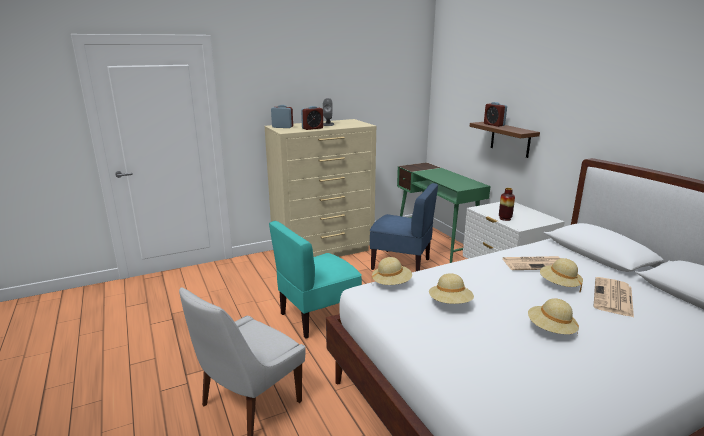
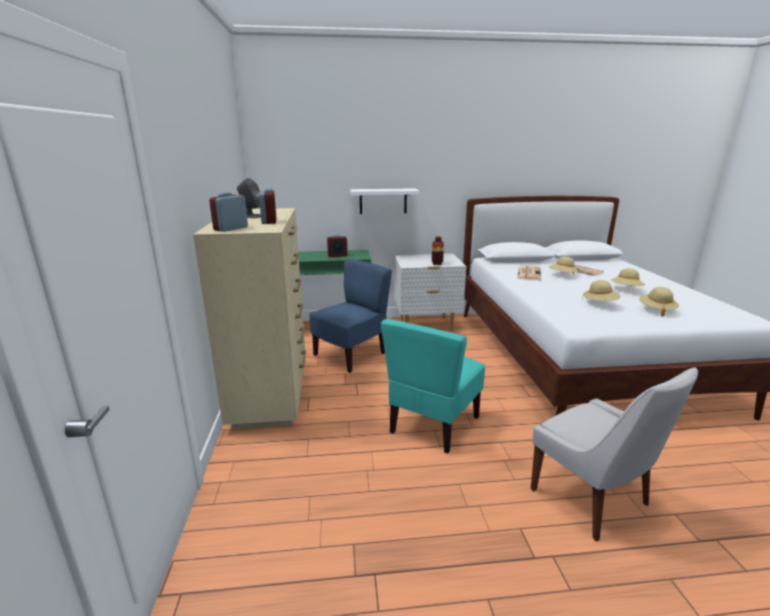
camera: 70 degrees left, 0 degrees up
(318, 317) = (433, 425): turquoise chair -> turquoise chair turned 45 degrees clockwise
(391, 283) = (562, 315): beige hat -> beige hat (656, 310)
(494, 125) = (372, 189): alarm clock -> alarm clock (337, 255)
(510, 139) = (383, 201): brown shelf -> white shelf

